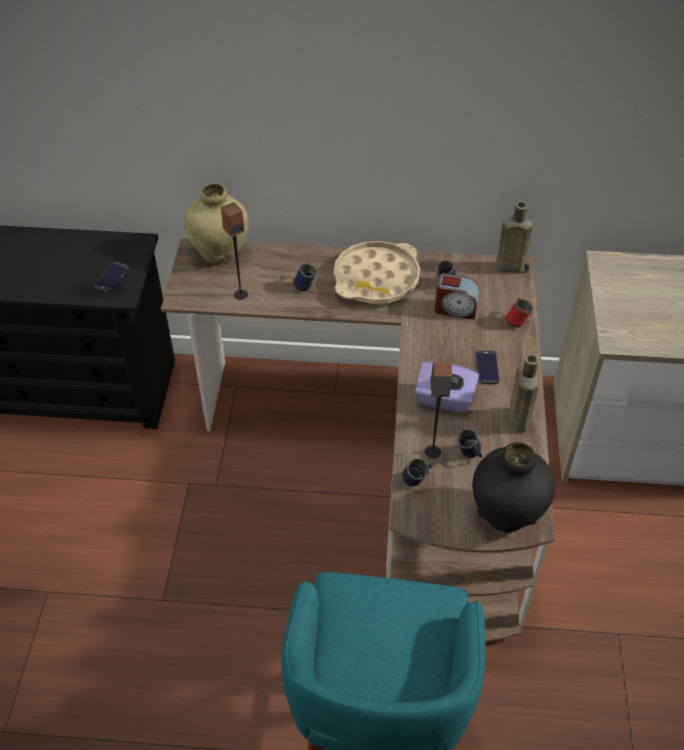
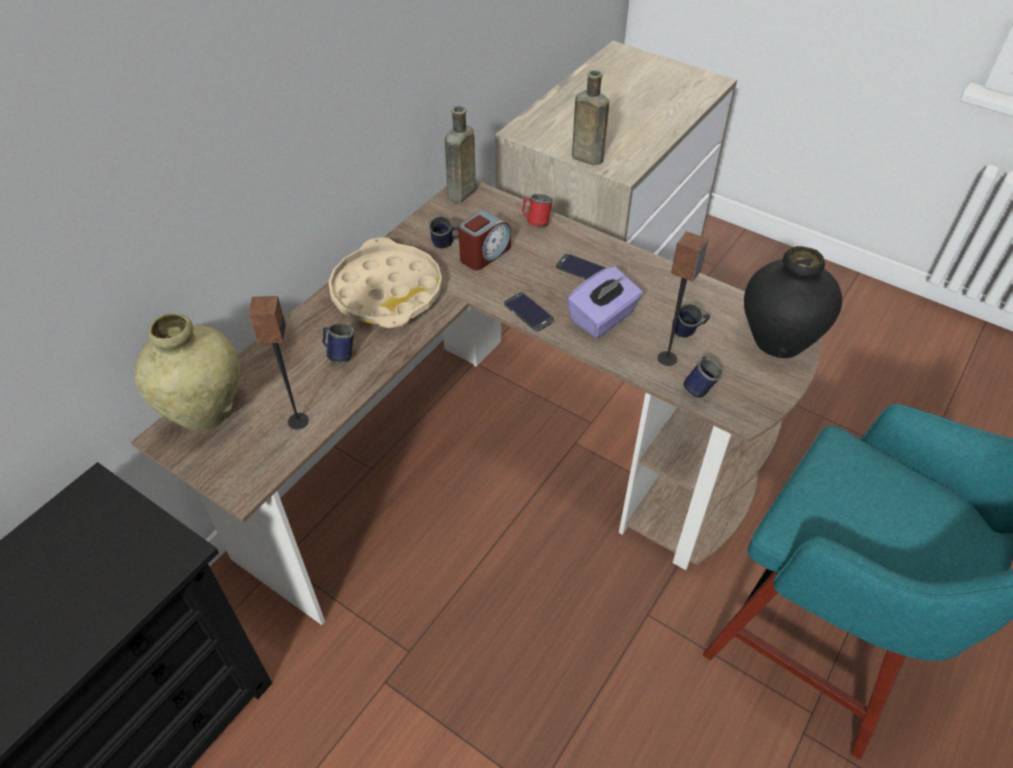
camera: 60 degrees left, 0 degrees up
(111, 277) = (128, 552): phone -> phone (528, 312)
(518, 418) = (662, 278): brown bottle -> brown bottle (585, 157)

